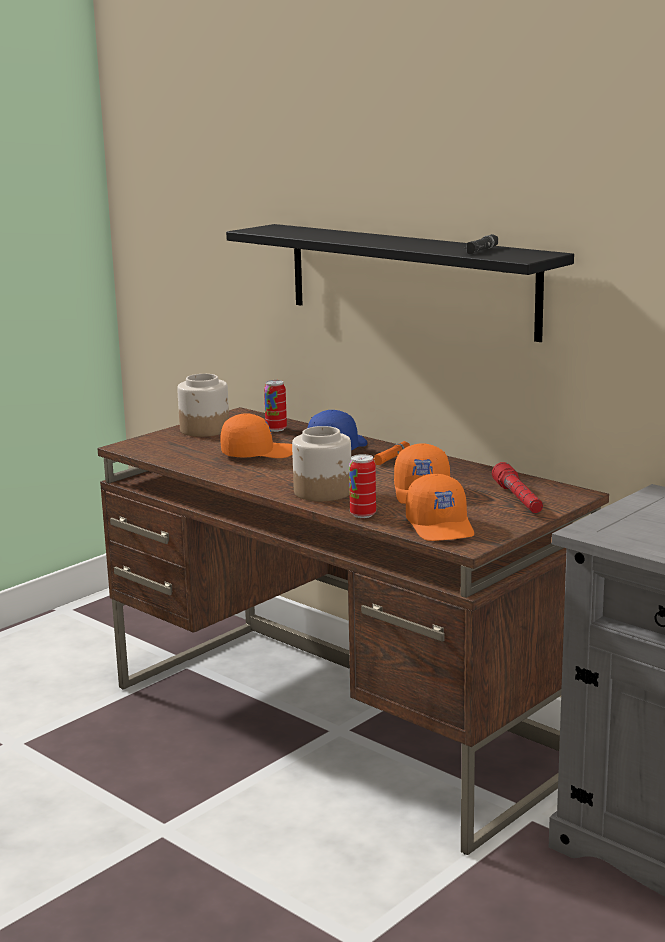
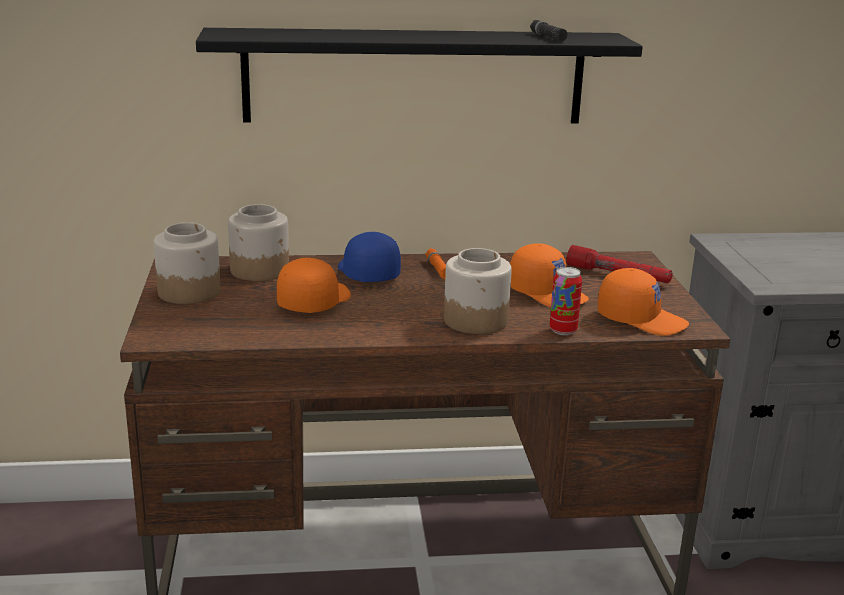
camera: 50 degrees left, 5 degrees up
(276, 429) = (260, 270): can -> jar

